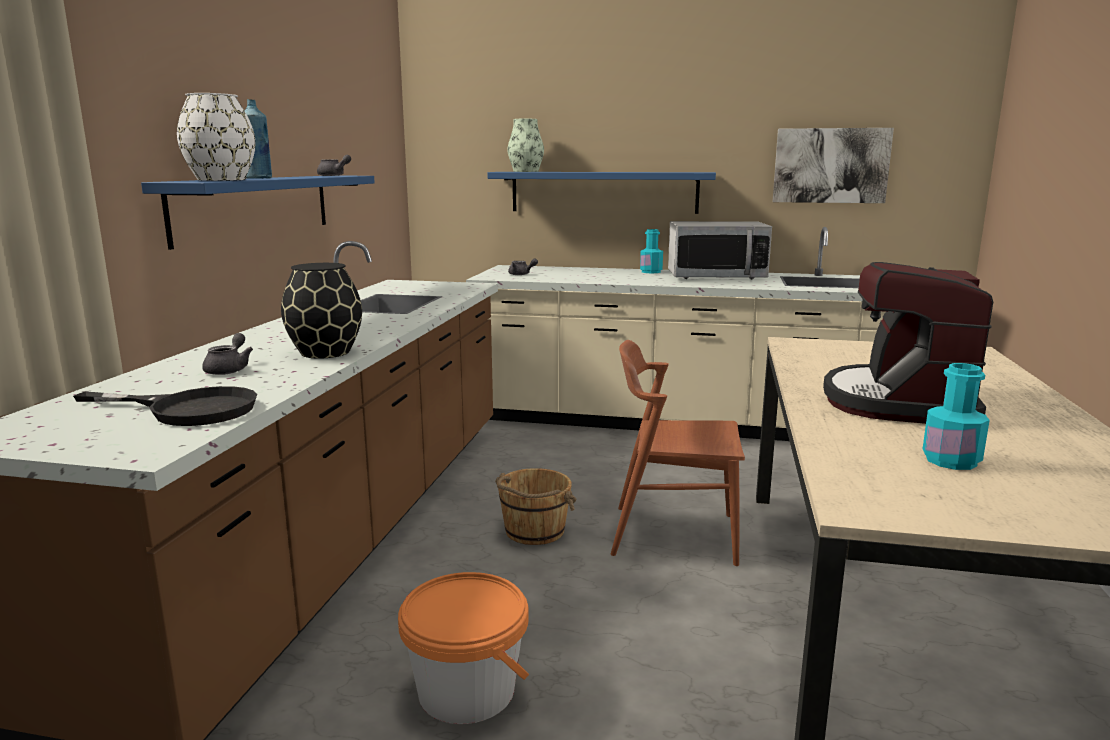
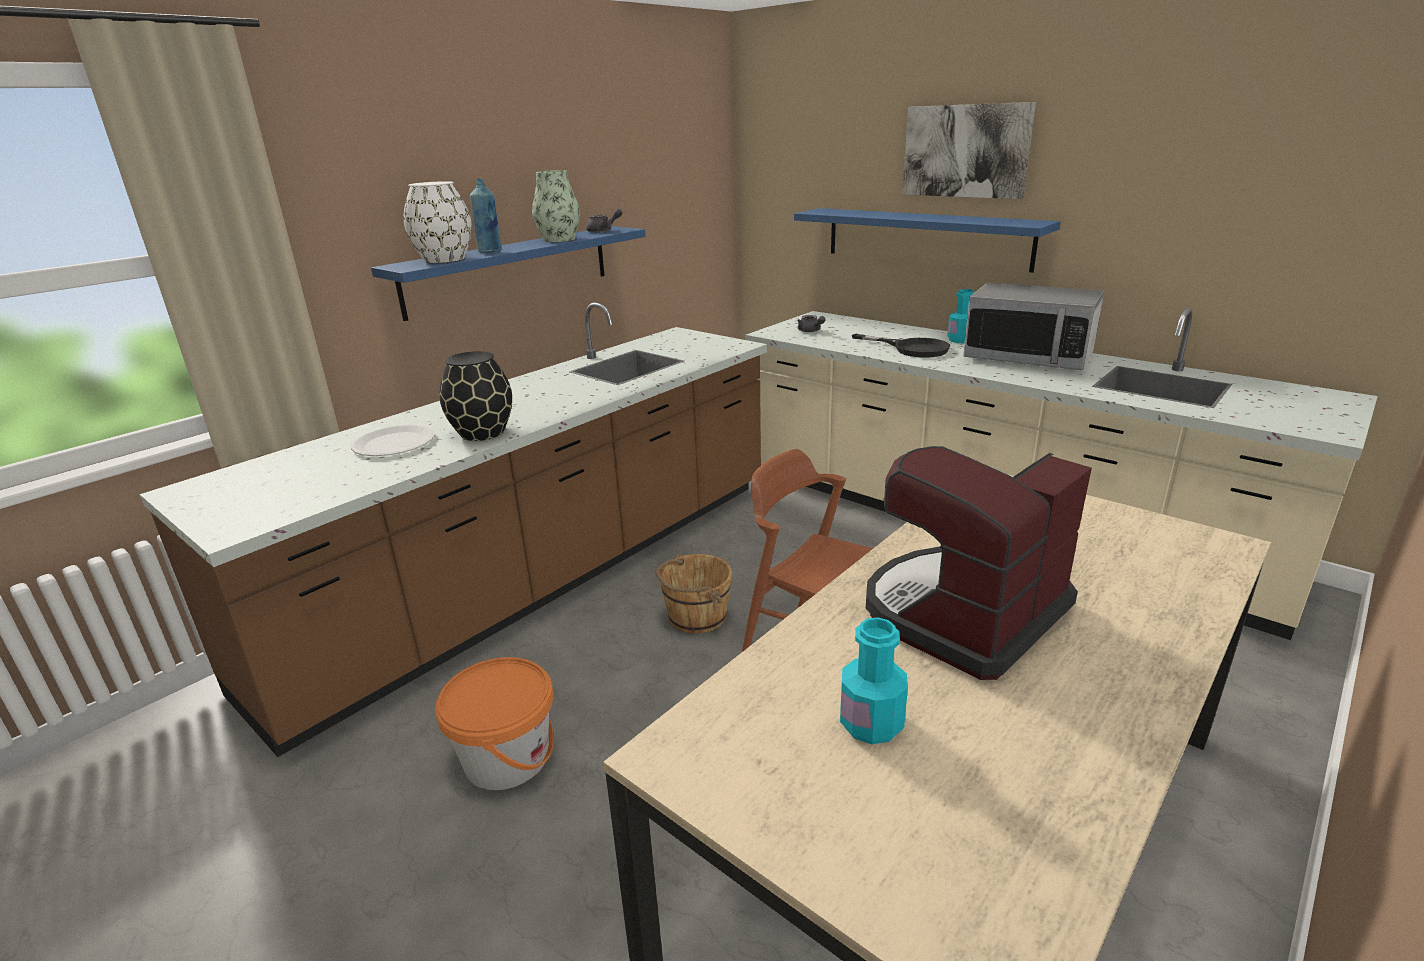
camera: 30 degrees right, 10 degrees up
(188, 409) = (310, 488): black frying pan -> black frying pan (912, 348)
(229, 369) = (394, 443): grey teapot -> white plate
(526, 171) = (837, 212): vase -> vase (559, 239)
(830, 165) = (1222, 220): picture -> picture (965, 151)

